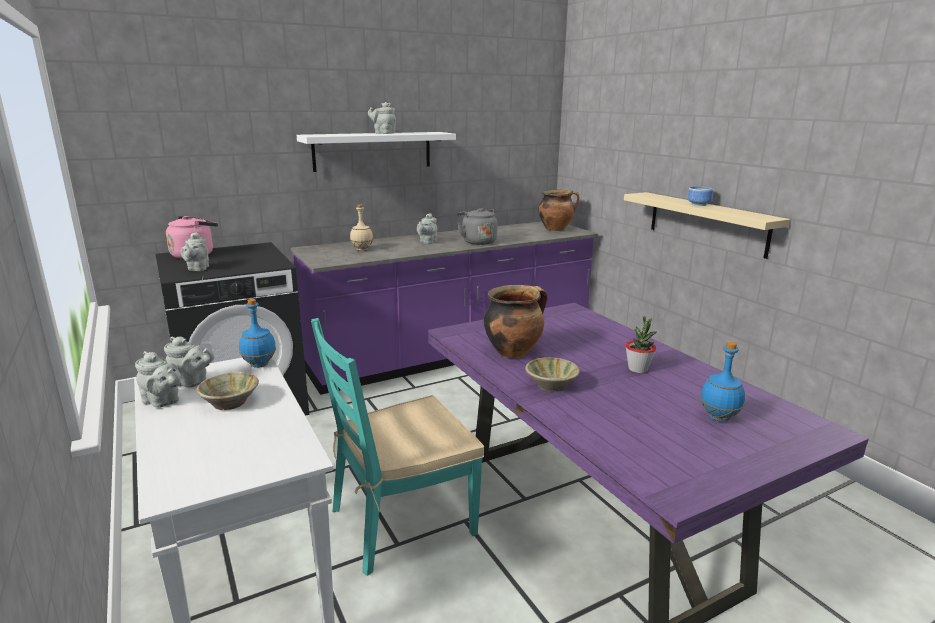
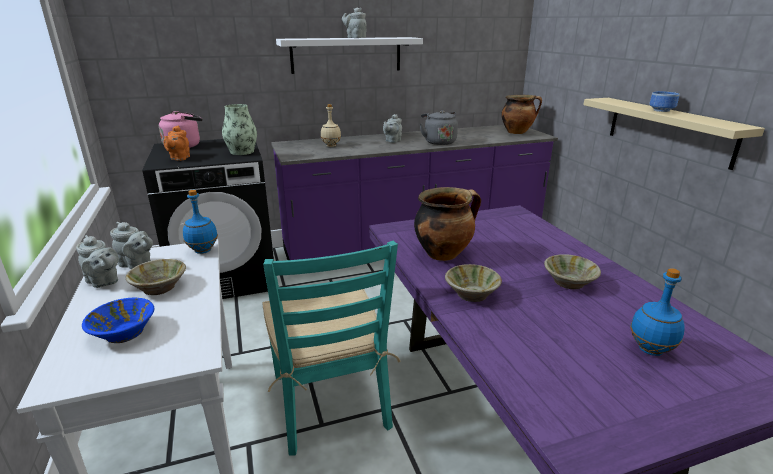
camera: 10 degrees right, 5 degrees up
(198, 269) = (179, 158): grey teapot -> orange teapot
(214, 445) = (123, 333): none -> blue bowl
(267, 259) = (242, 152): none -> vase
(401, 521) = (330, 402): turquoise chair -> turquoise chair turned 90 degrees counterclockwise
(638, 369) = (569, 282): potted plant -> beige bowl

